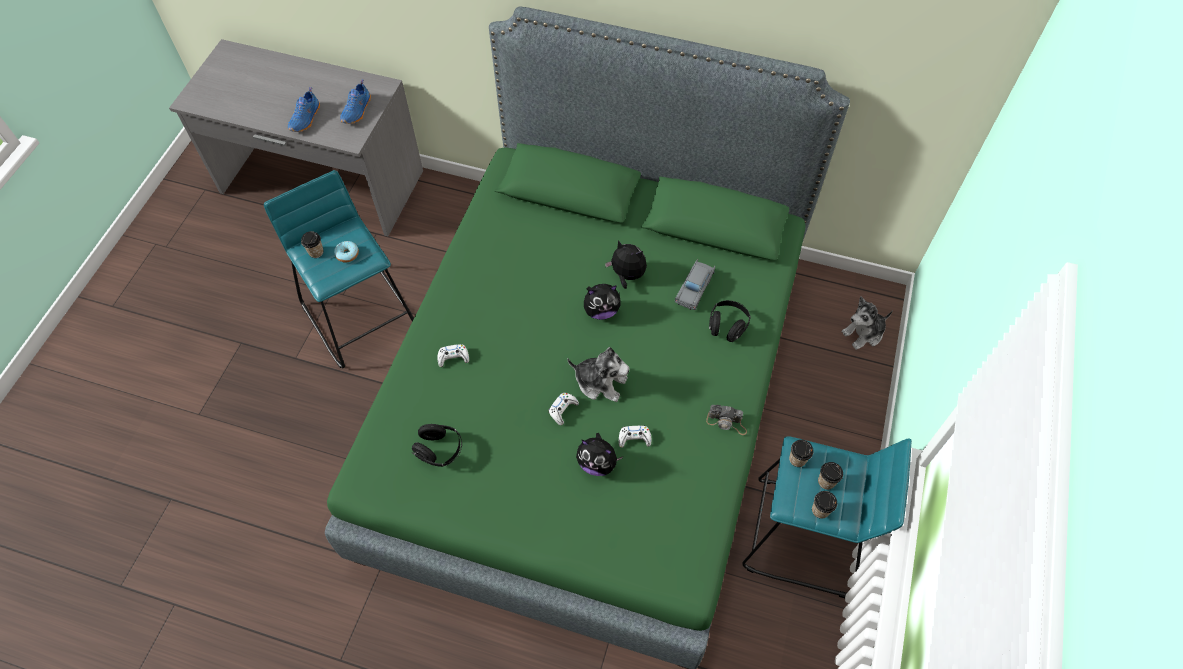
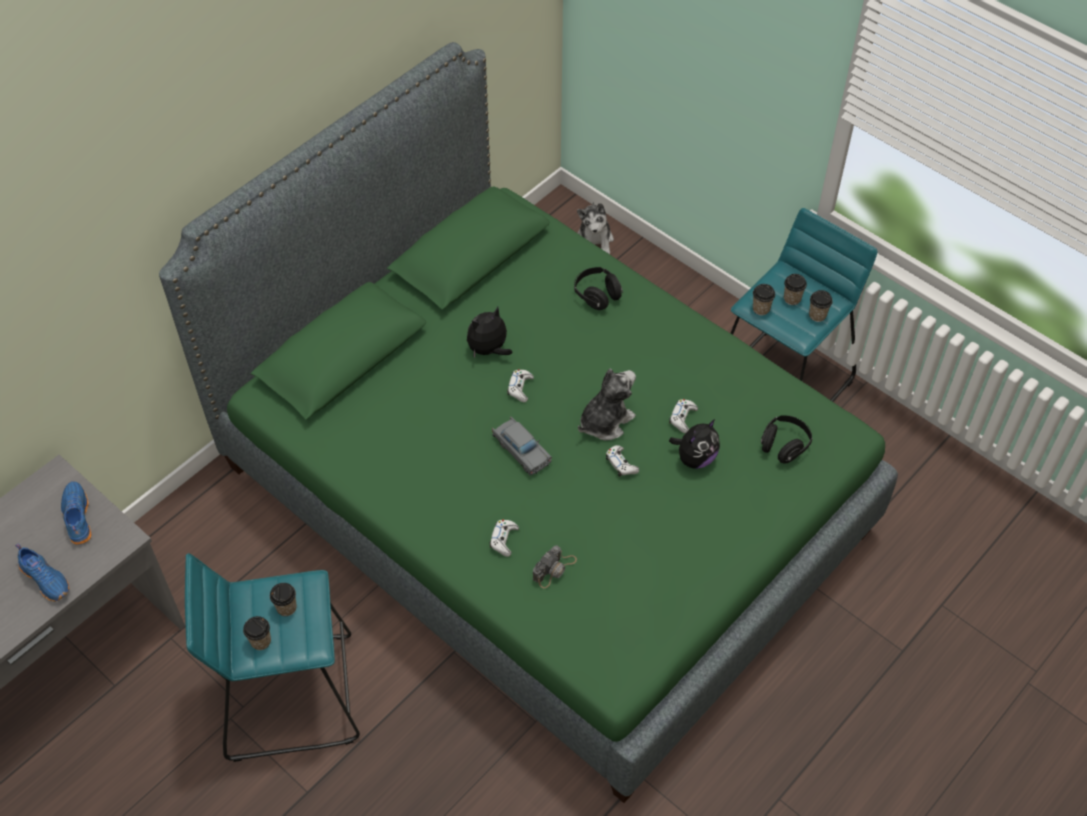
camera: 65 degrees left, 5 degrees down
(347, 254) = (286, 608): donut -> cup
(357, 111) = (76, 517): blue shoe -> blue shoe turned 150 degrees counterclockwise
(439, 450) = (615, 588): black headphones -> black headphones (784, 446)
(601, 311) = (520, 388): plush toy -> white game controller
(694, 288) = (538, 302): grey toy car -> grey toy car (521, 450)
(727, 422) = (702, 340): camera -> camera (554, 569)

